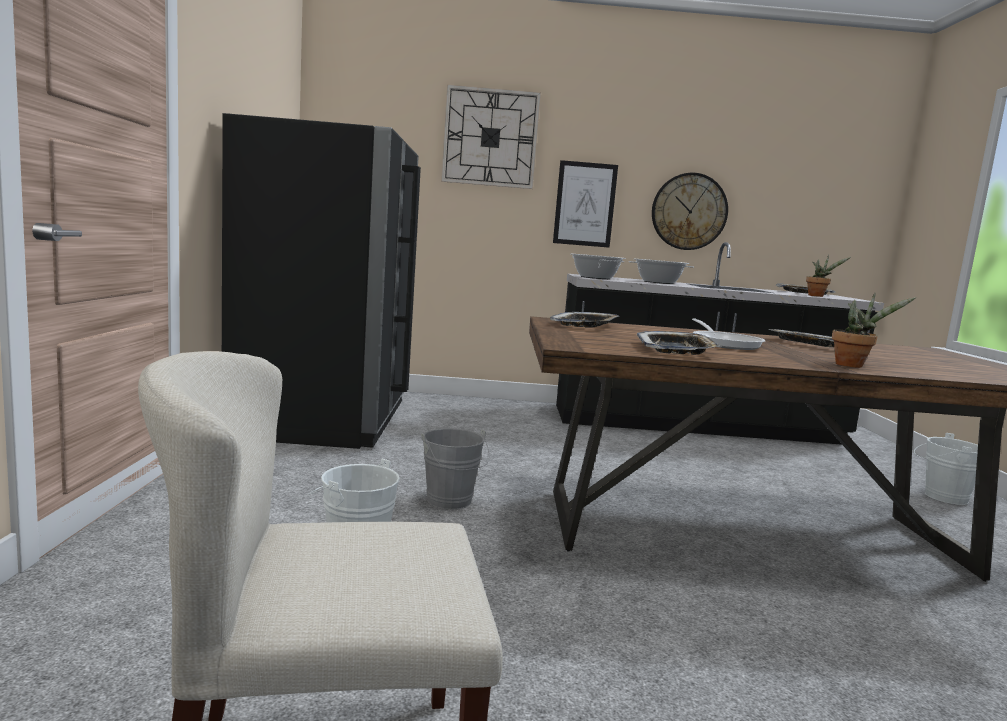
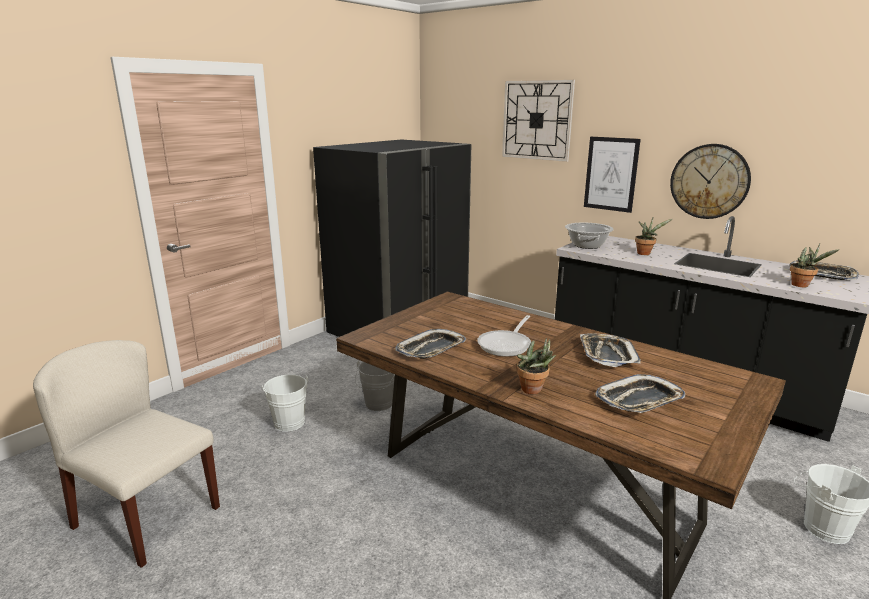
camera: 40 degrees right, 10 degrees up
(585, 325) = (455, 308): tray -> tray (639, 400)
(658, 282) = (645, 253): cooking pot -> potted plant

